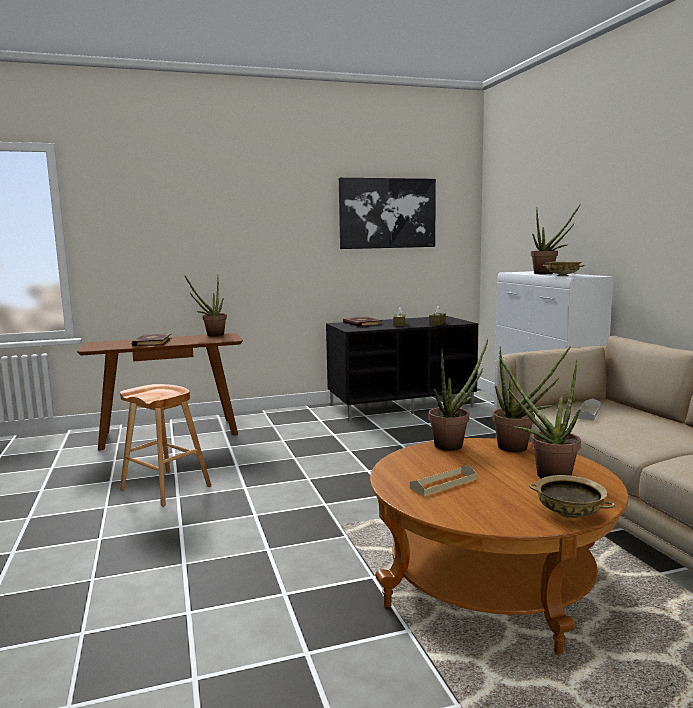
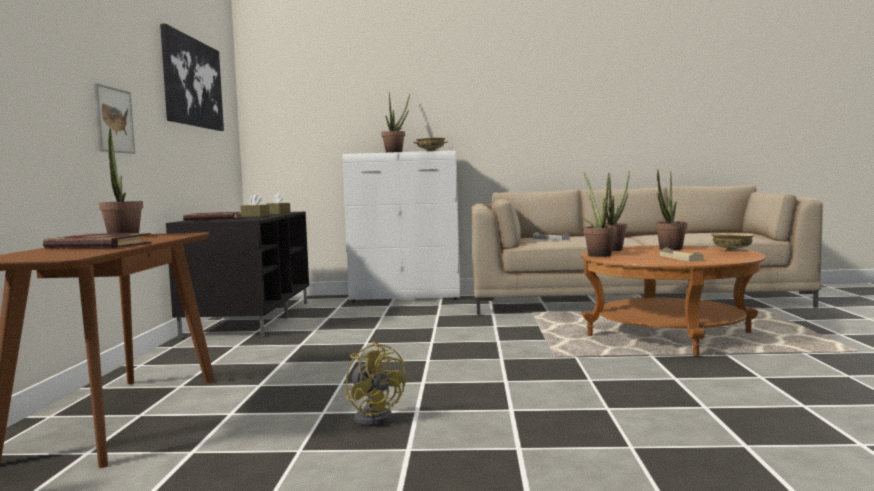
camera: 70 degrees left, 5 degrees down
(165, 487) = (375, 417): brown stool -> yellow fan
(267, 257) = (114, 120): none -> picture

